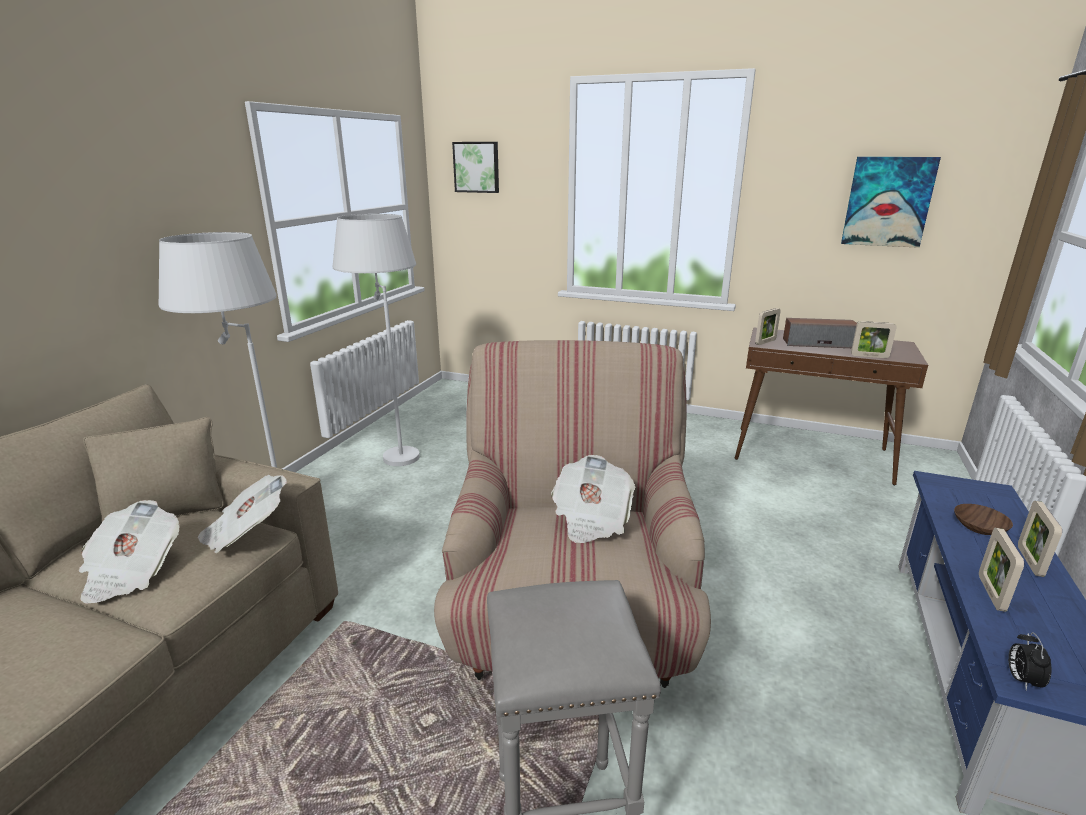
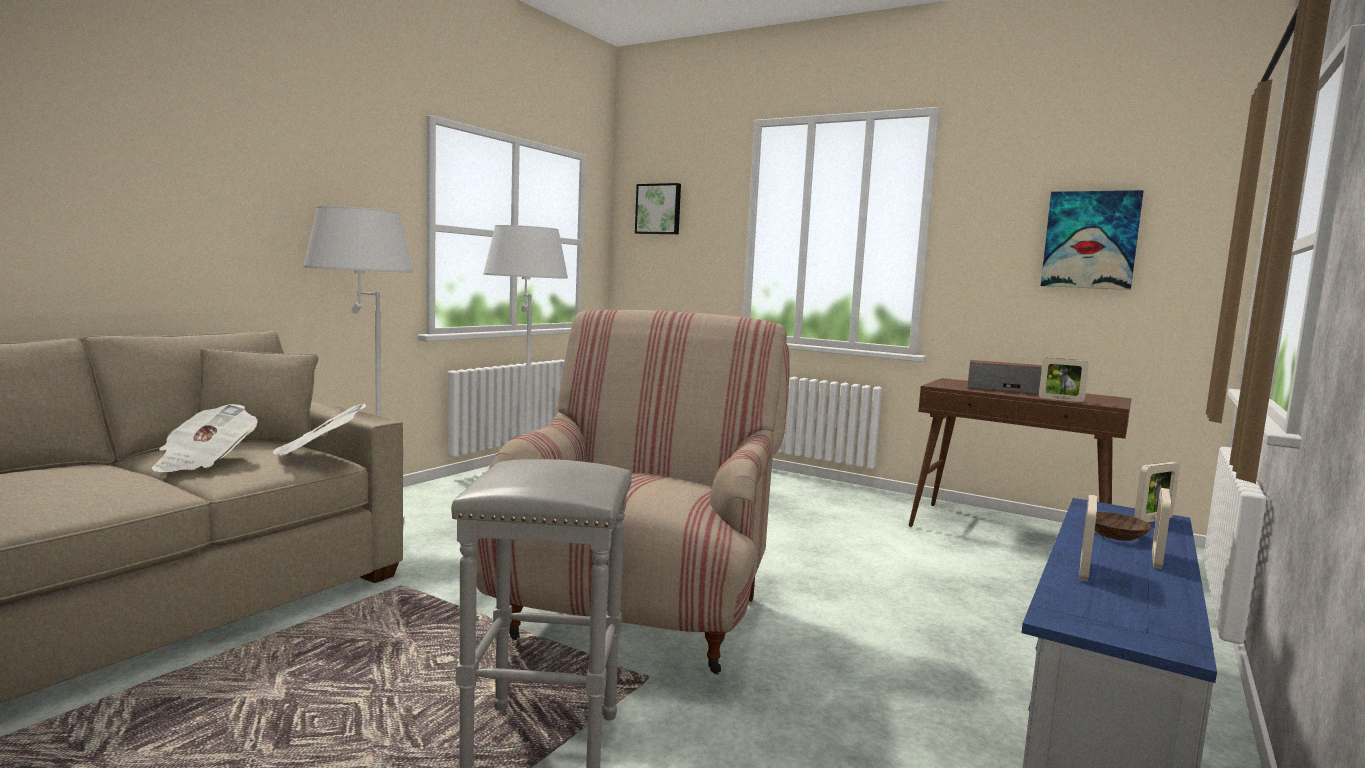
camera: 10 degrees right, 15 degrees down
(591, 519) = (654, 471): newspaper -> none
(765, 342) = (944, 385): picture frame -> picture frame (1153, 519)
(1021, 679) = (1062, 618): alarm clock -> none

